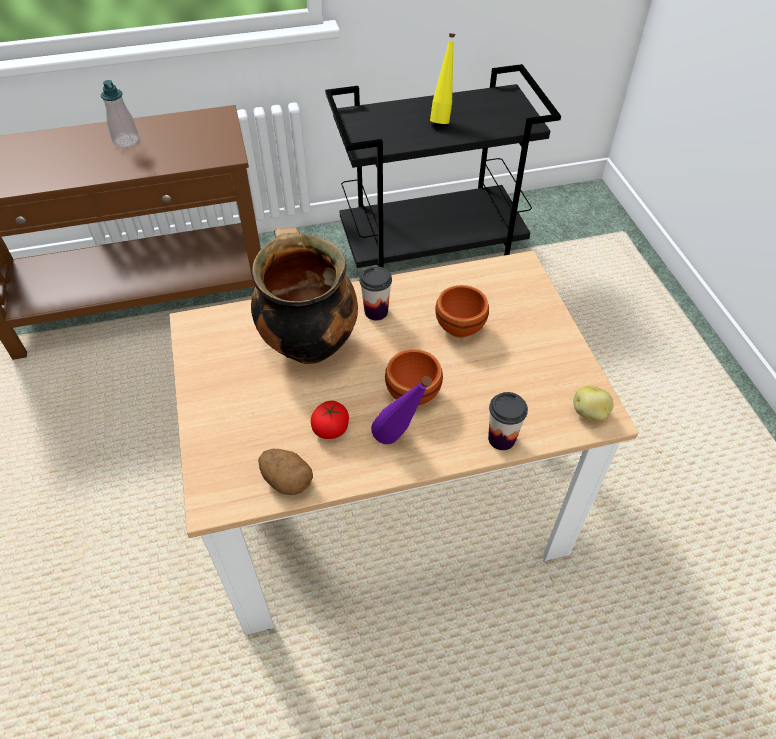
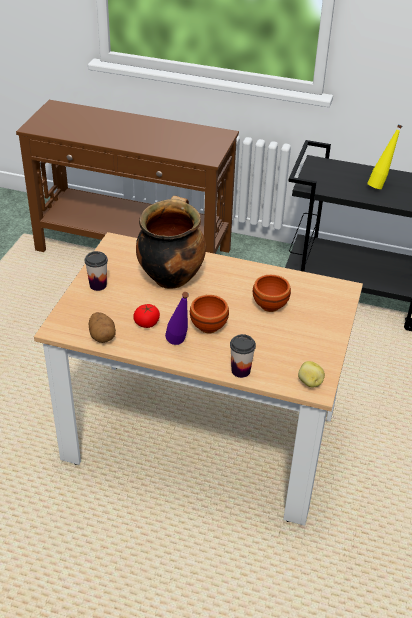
camera: 30 degrees right, 10 degrees down
(126, 140) = (155, 131): soap dispenser -> none
(376, 312) = (225, 277): cup -> cup (98, 285)

